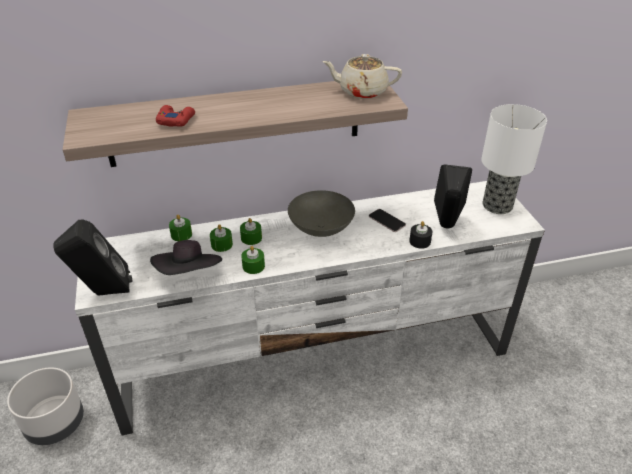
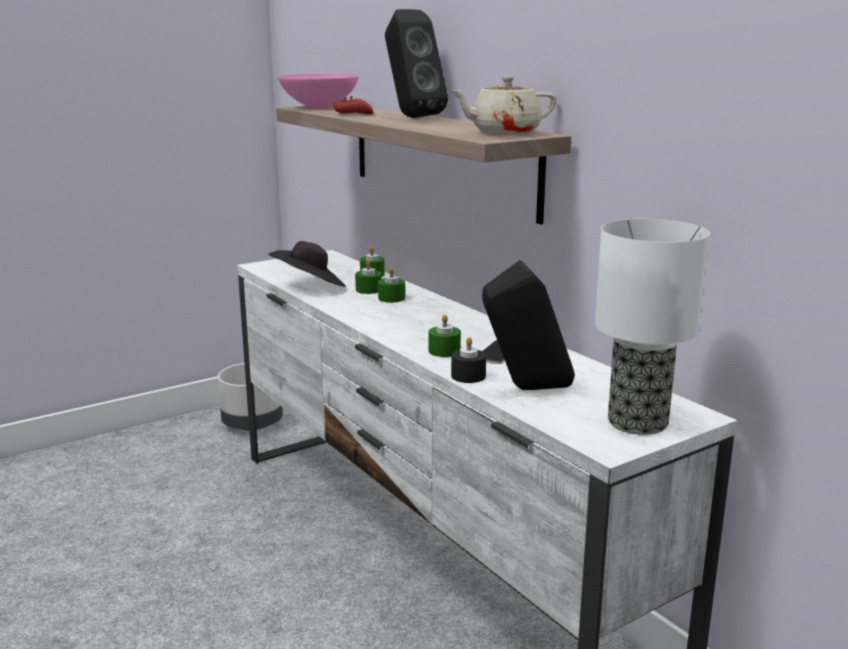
camera: 70 degrees right, 20 degrees down
(99, 128) = (319, 107): none -> pink bowl
(103, 293) = (263, 267): black speaker -> black speaker (411, 117)
(253, 266) = (341, 306): green candle -> green candle (444, 351)
(320, 229) = (441, 323): grey bowl -> none
(362, 92) = (503, 133): beige teapot -> beige teapot turned 90 degrees counterclockwise

